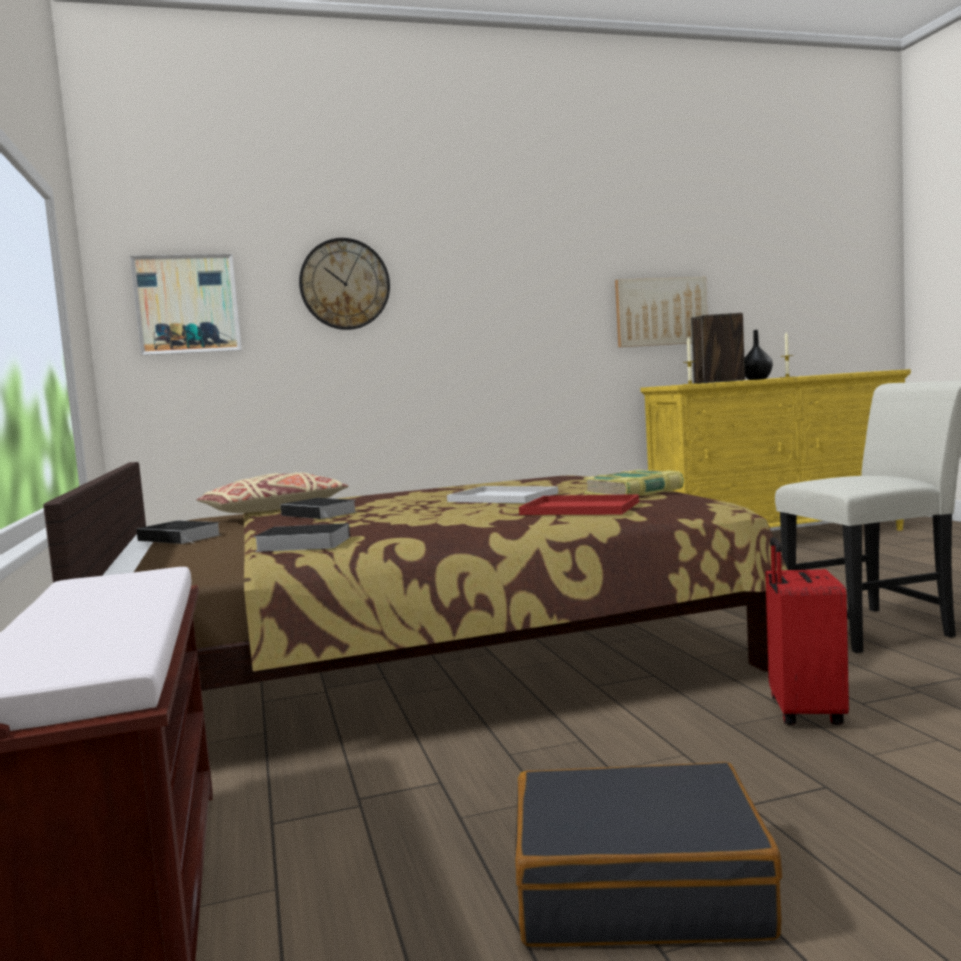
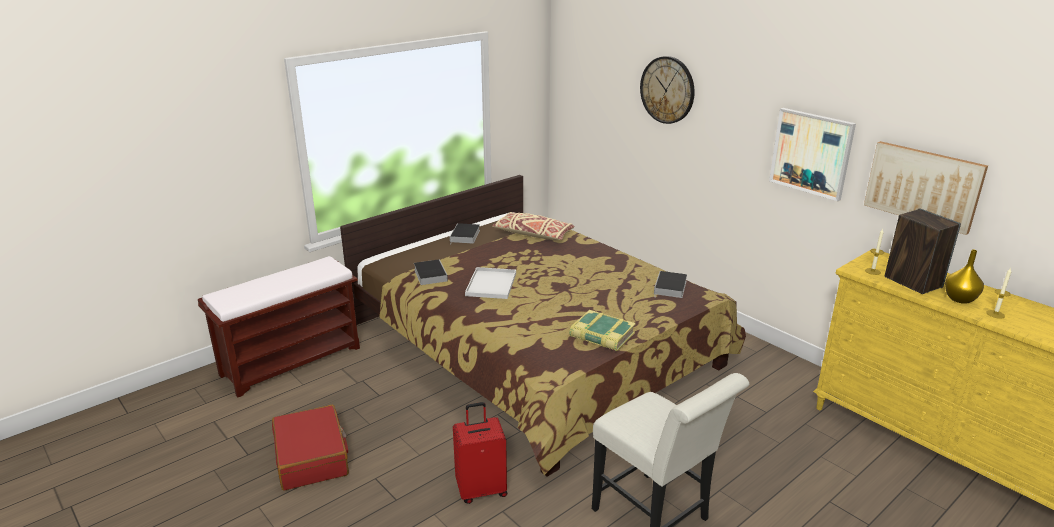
camera: 65 degrees right, 20 degrees up
(187, 304) = (588, 82): picture -> picture (811, 153)
(321, 513) = (513, 253): book -> book (670, 288)
(500, 497) = (574, 293): white tray -> white tray (491, 283)
(577, 508) = (532, 326): red tray -> none
(638, 886) = (312, 457): black suitcase -> red suitcase
(757, 379) = (960, 299): black vase -> yellow vase

